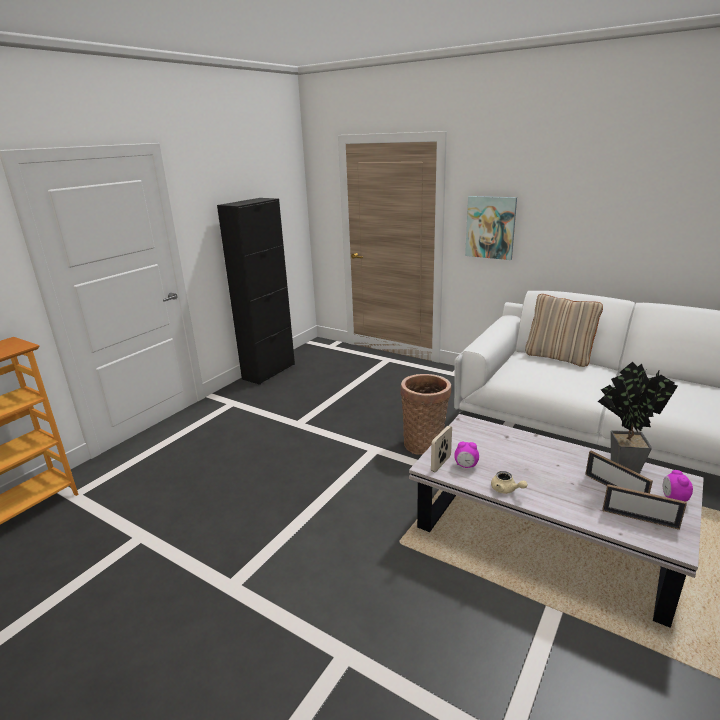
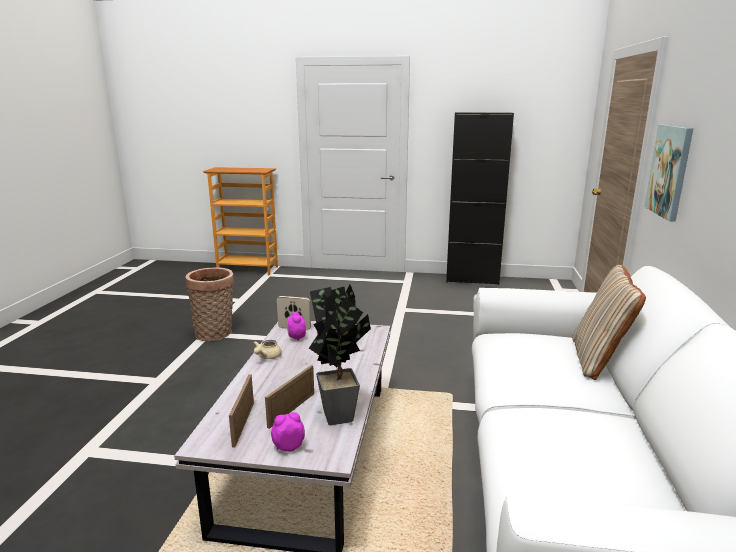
camera: 65 degrees right, 5 degrees down
(424, 443) = (423, 367): basket -> basket (215, 334)

